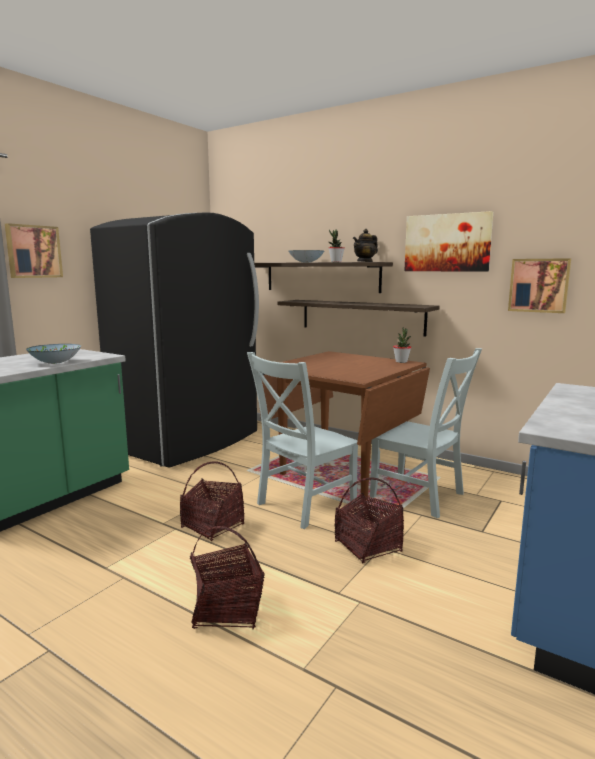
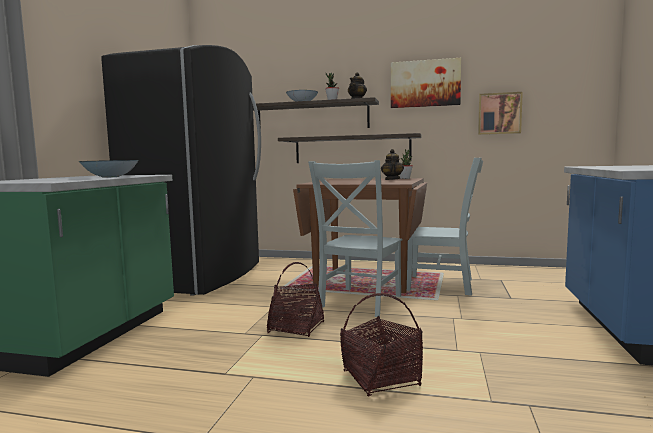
camera: 20 degrees left, 5 degrees down
(33, 251) = (48, 71): picture -> none
(368, 547) = (443, 319): basket -> none
(378, 364) = (392, 179): none -> teapot

